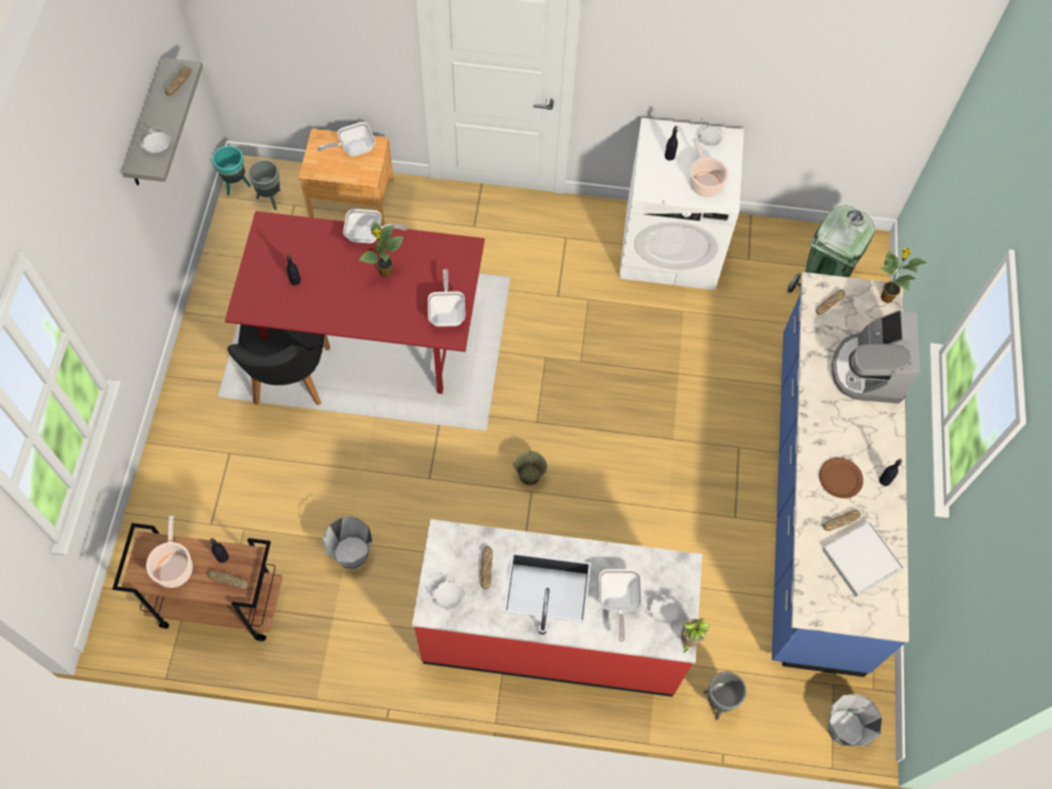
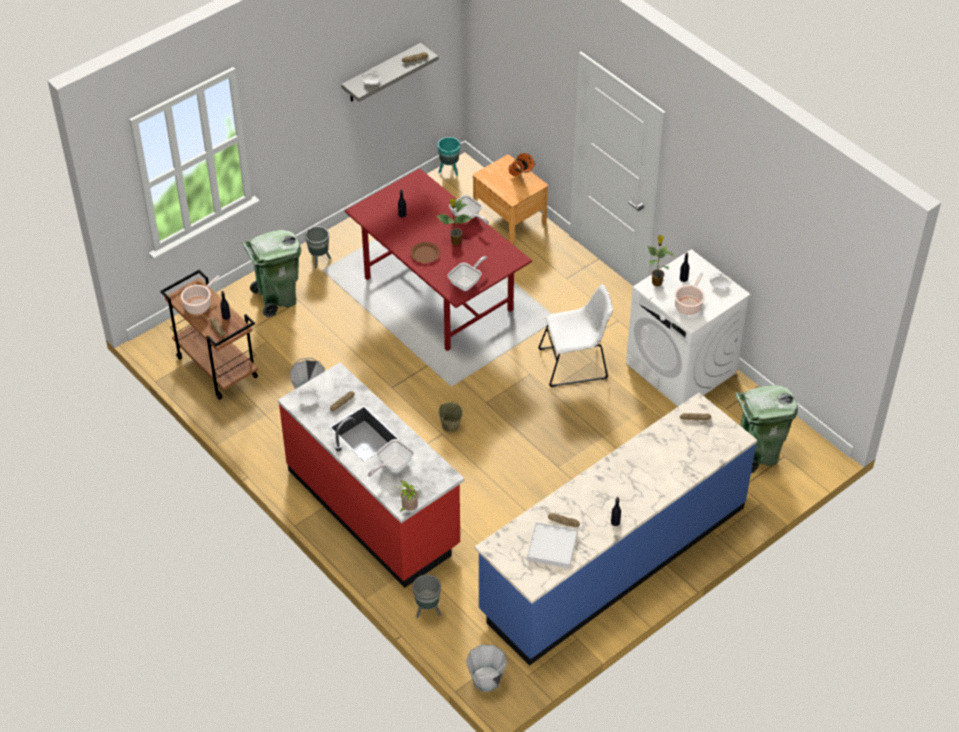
camera: 45 degrees right, 15 degrees down
(203, 468) = (277, 299): none -> green trash can
(270, 199) = (461, 189): grey planter -> grey planter (319, 260)
(289, 383) = (367, 289): black chair -> none
(353, 149) = (520, 178): frying pan -> orange vase
(575, 313) = (576, 363): none -> white chair
(840, 479) = (589, 503): brown plate -> brown plate (425, 254)
(868, 371) = (675, 466): coffee machine -> none
(886, 297) = (736, 438): potted plant -> potted plant (656, 282)

